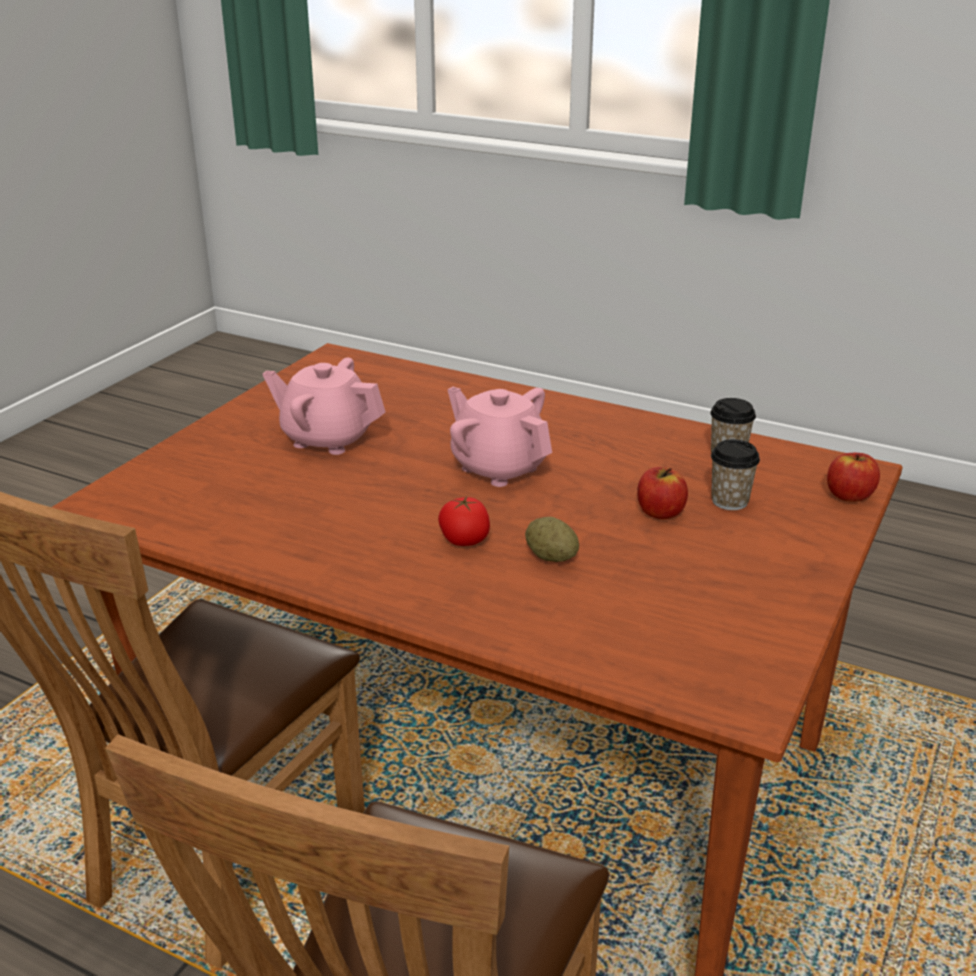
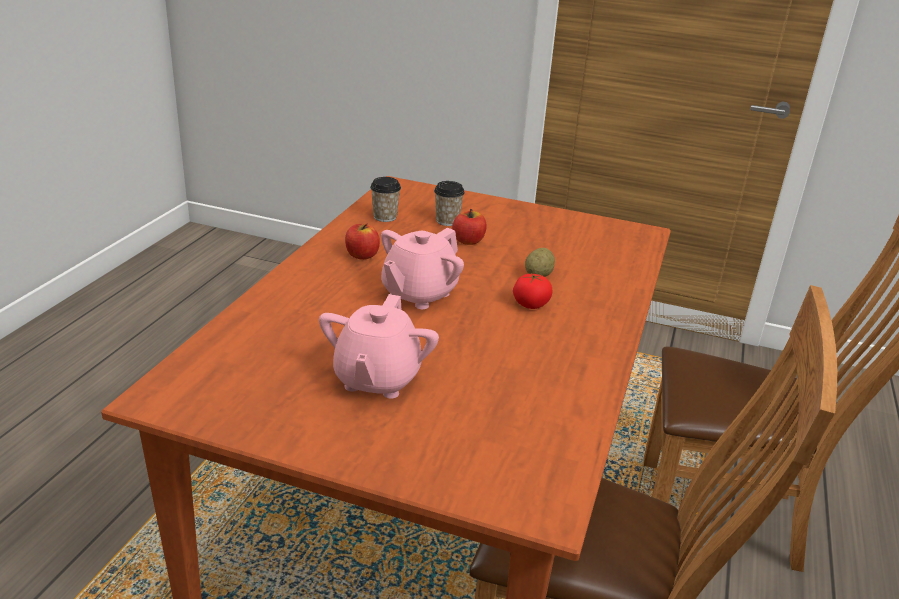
camera: 100 degrees left, 0 degrees up
(849, 495) = (430, 191): apple -> apple (362, 255)

